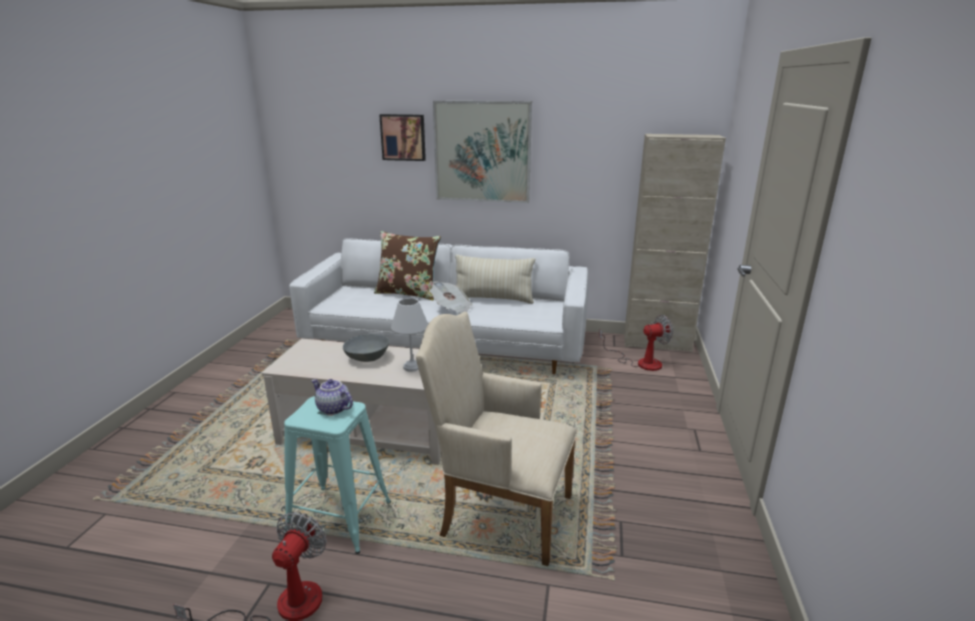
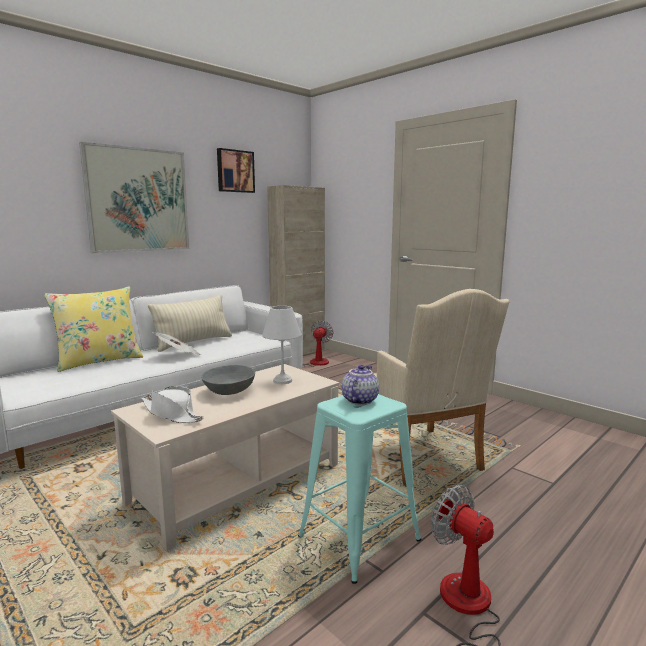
camera: 55 degrees left, 10 degrees down
(309, 357) = (172, 414): none -> white hat
(332, 409) = (359, 400): teapot -> teapot turned 135 degrees clockwise
(403, 137) = (41, 182): picture -> picture (235, 171)
(408, 293) = (99, 361): brown pillow -> yellow pillow
(499, 512) = (424, 460): beige armchair -> beige armchair turned 75 degrees counterclockwise

